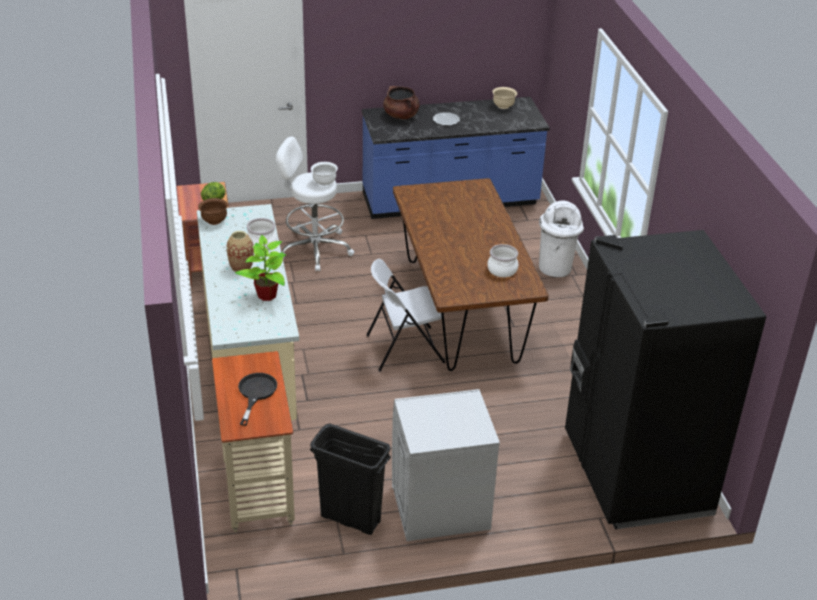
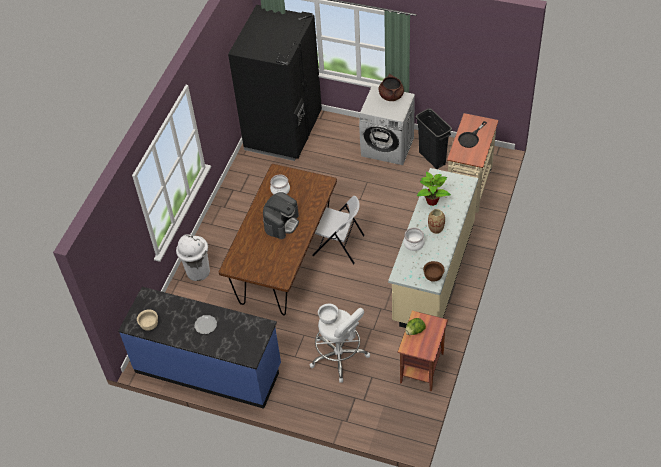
camera: 145 degrees left, 15 degrees up
(401, 116) = (233, 345): brown cooking pot -> brown cooking pot (391, 96)
(463, 238) = (281, 223): none -> coffee machine

